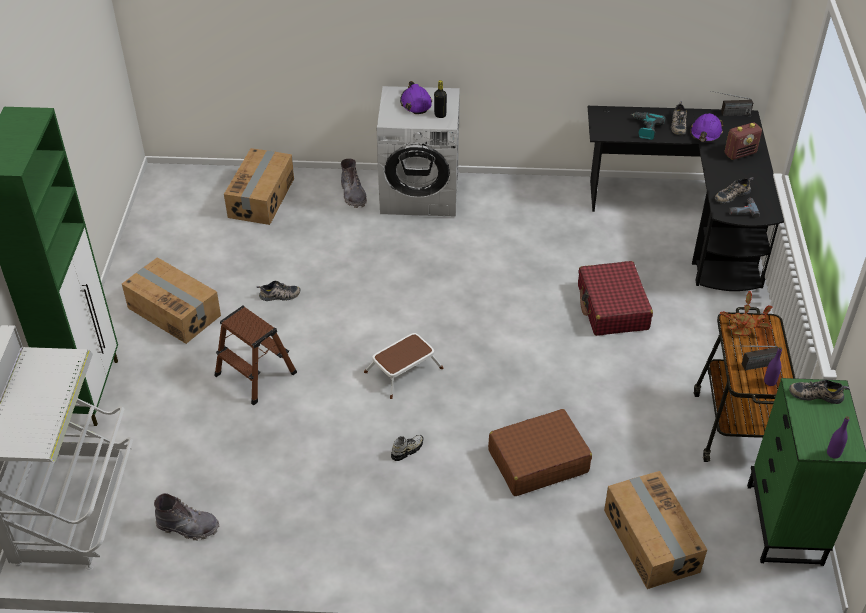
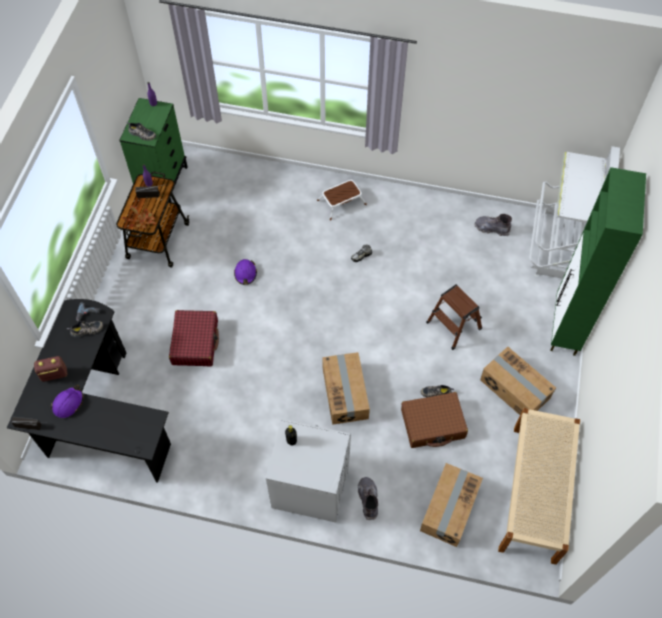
camera: 170 degrees left, 15 degrees up
(162, 220) = (535, 493): none -> beige bench
(403, 370) = (354, 313): brown step ladder -> brown step ladder (341, 202)
(415, 103) = (310, 461): purple hard hat -> purple hard hat (245, 274)
(537, 461) = (285, 238): brown suitcase -> brown suitcase (433, 424)
(645, 129) = (115, 418): power drill -> none
(650, 541) = (239, 185): cardboard box -> cardboard box (345, 393)
(677, 124) = (85, 420): shoe -> none

